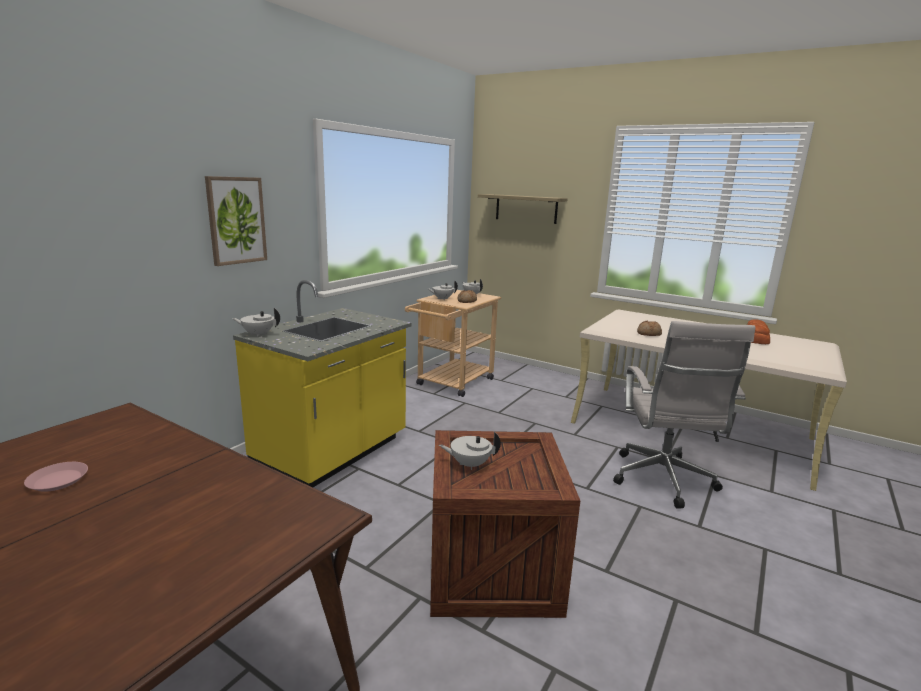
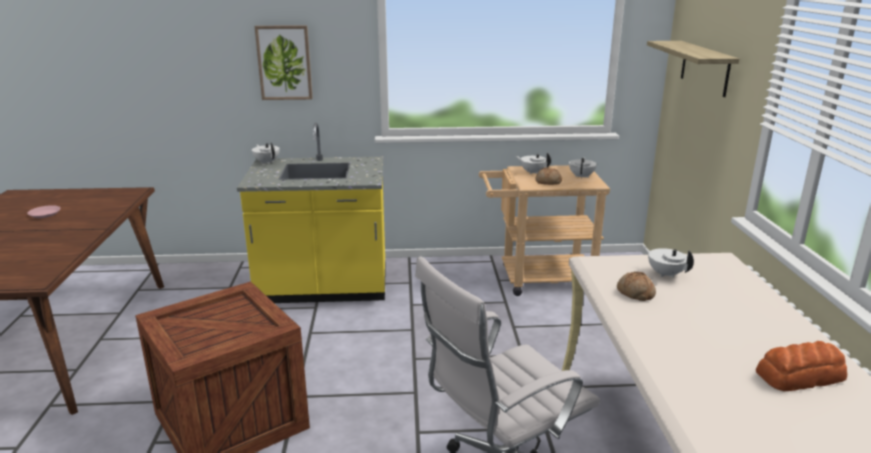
camera: 55 degrees right, 5 degrees up
(469, 464) = (206, 313): white teapot -> white teapot (665, 274)

